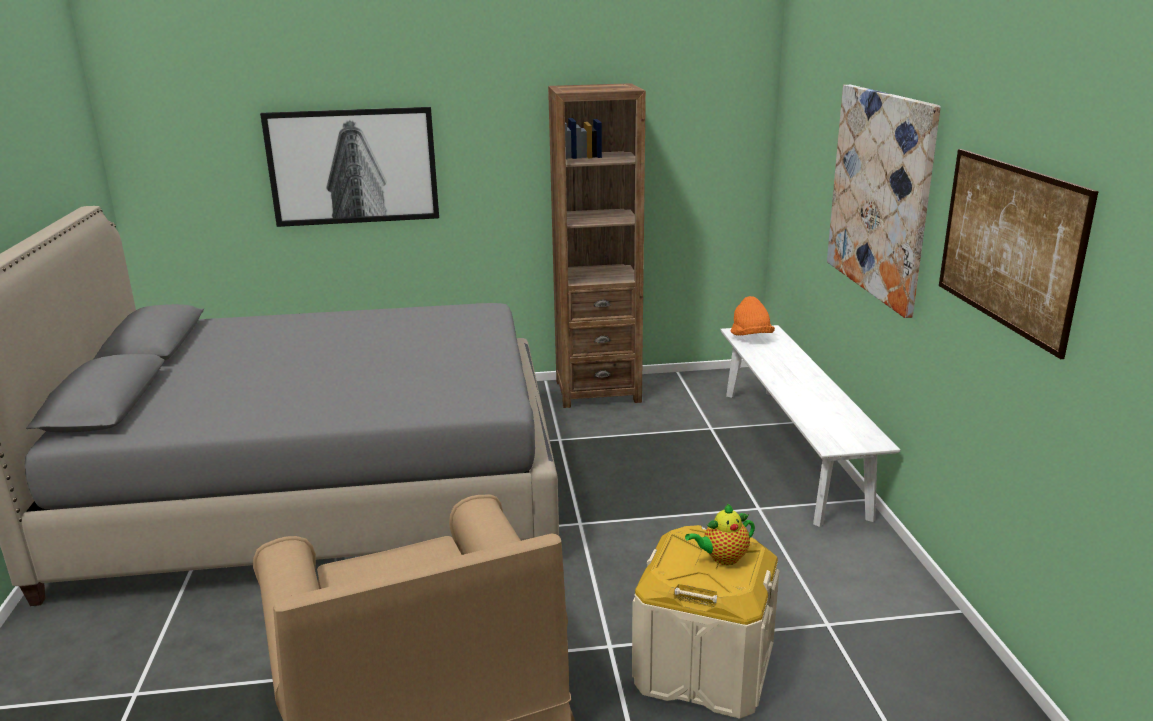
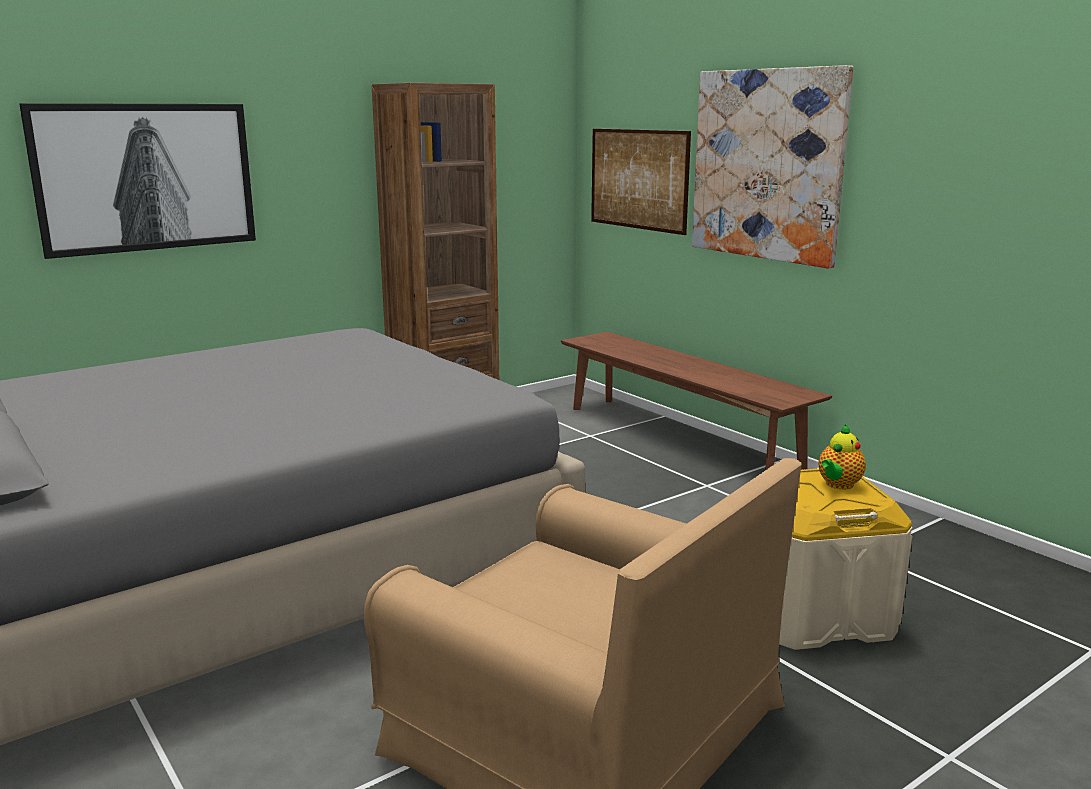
camera: 30 degrees left, 5 degrees down
(751, 337) = (598, 342): orange hat -> none
(791, 449) = (678, 438): white bench -> brown bench
(1008, 245) = (968, 168): picture -> picture (638, 179)

